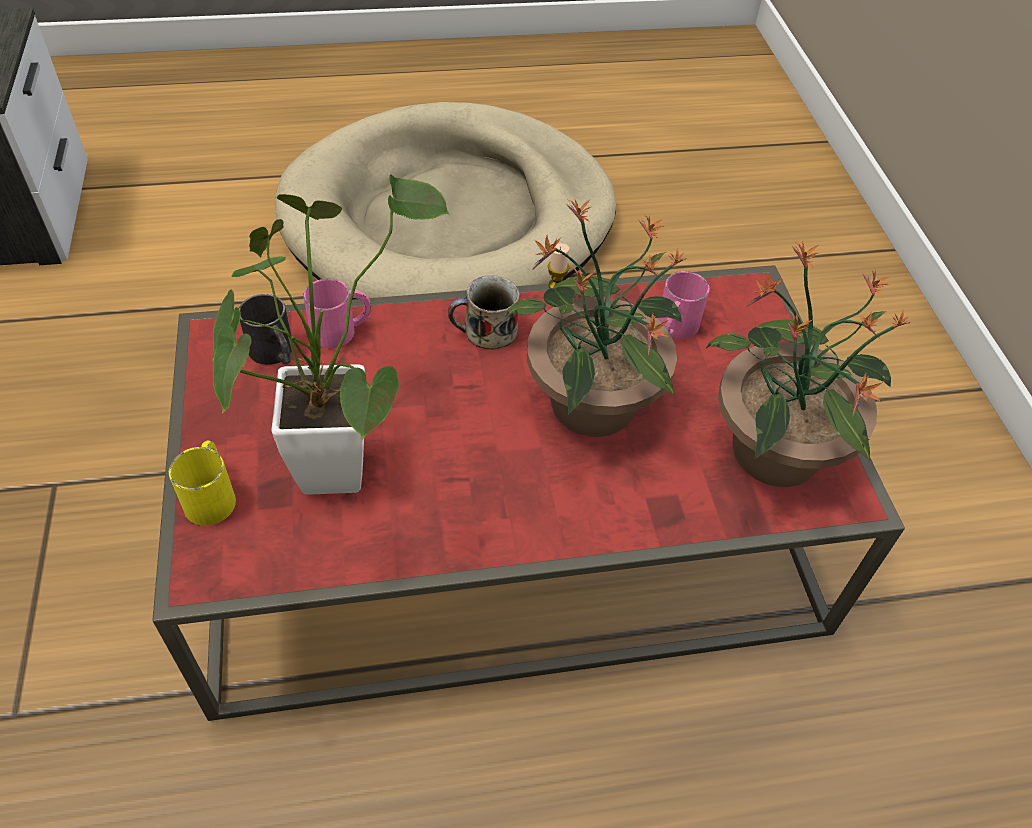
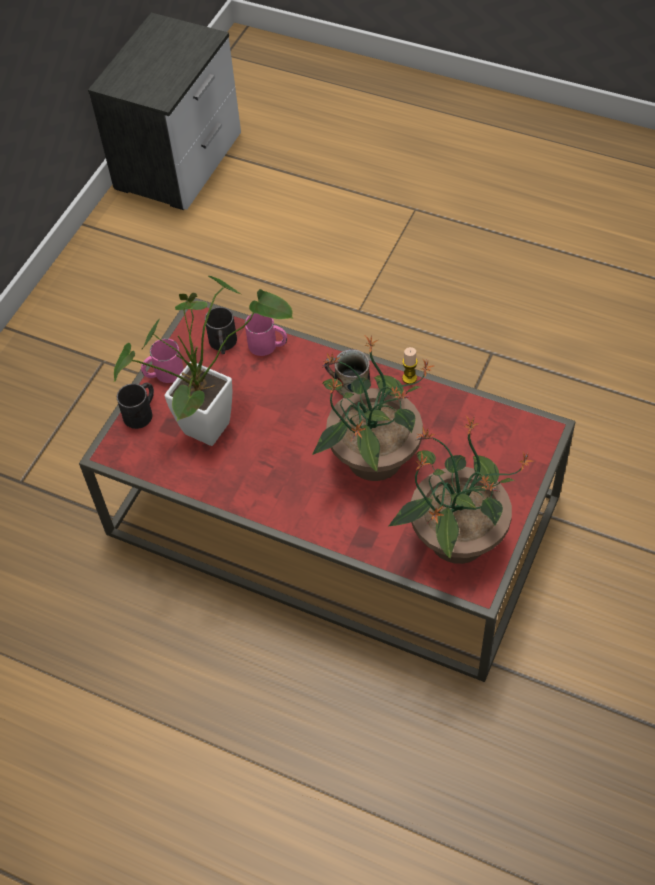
camera: 40 degrees right, 5 degrees up
(212, 494) = (141, 412): yellow mug -> black mug
(449, 219) = (455, 276): beige dog bed -> none
(674, 329) = (465, 434): pink mug -> pink mug (163, 374)

